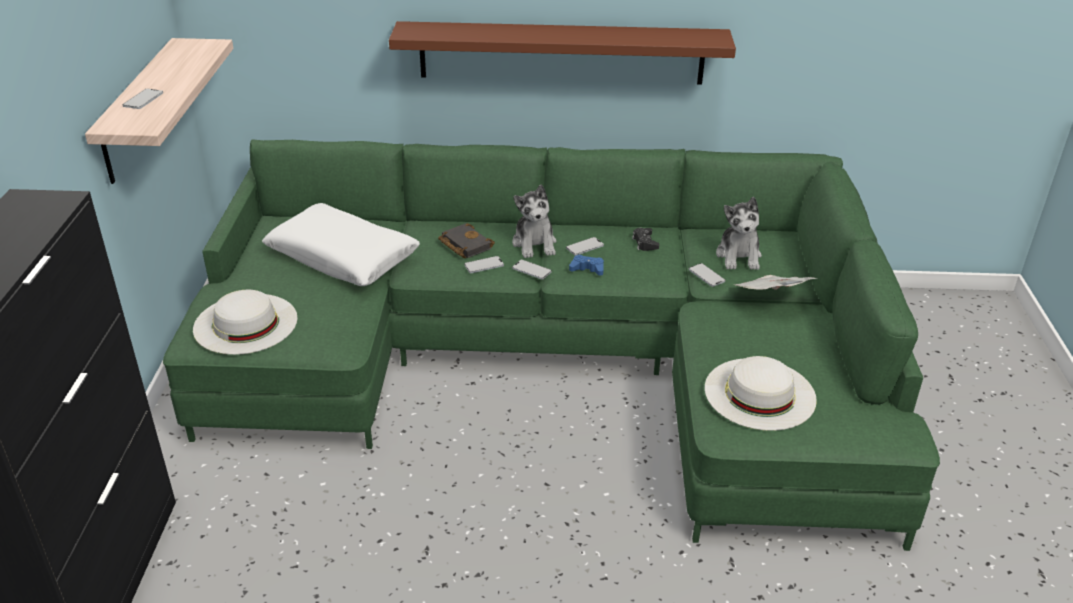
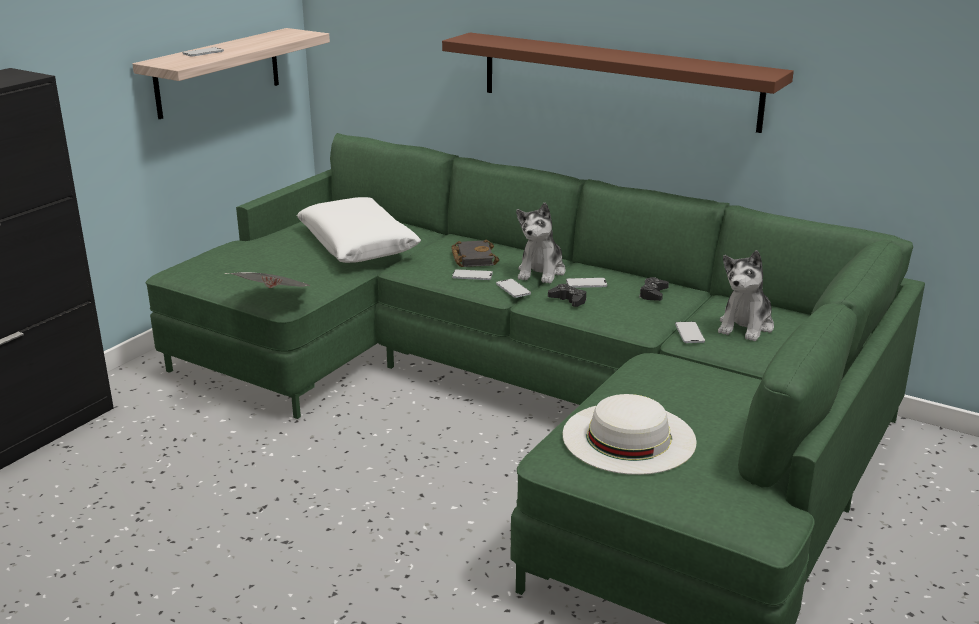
camera: 30 degrees right, 10 degrees down
(245, 323) = (227, 268): white hat -> none
(587, 269) = (568, 300): blue game controller -> black game controller
(771, 299) = (740, 368): newspaper -> newspaper (274, 301)

